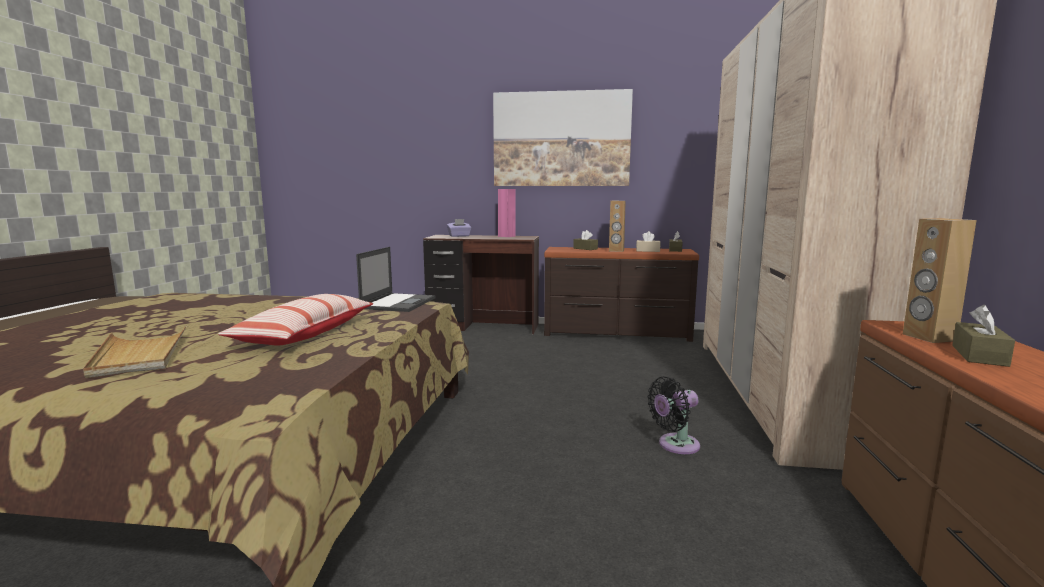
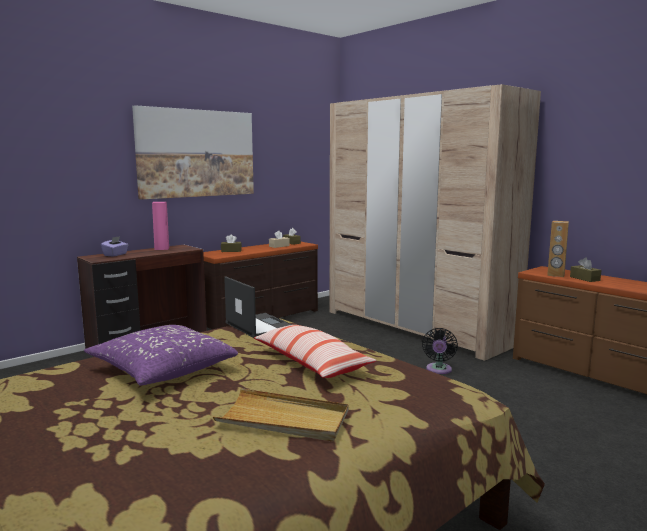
camera: 50 degrees left, 0 degrees up
(242, 308) = (161, 370): none -> purple pillow
(616, 250) = (260, 249): brown speaker -> none

